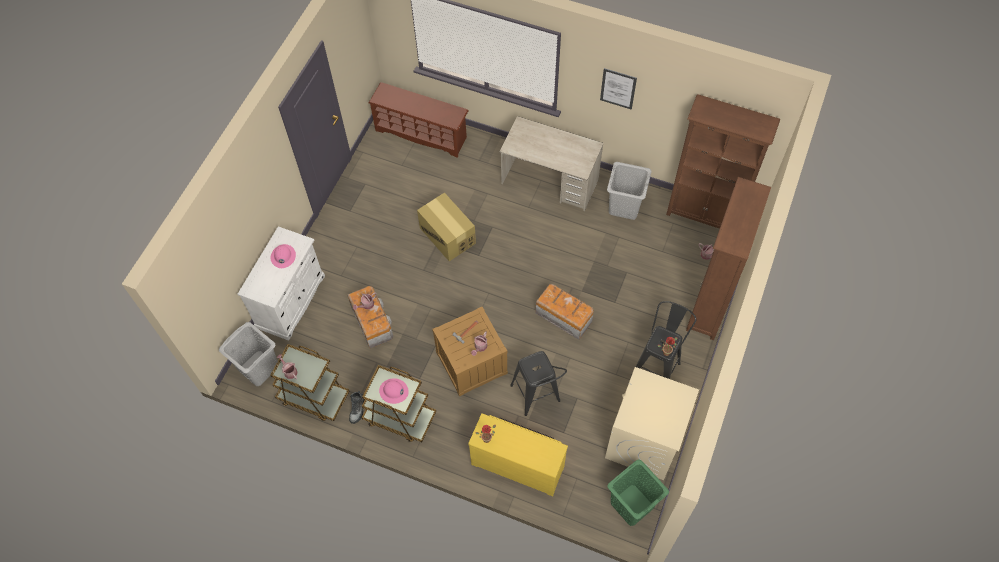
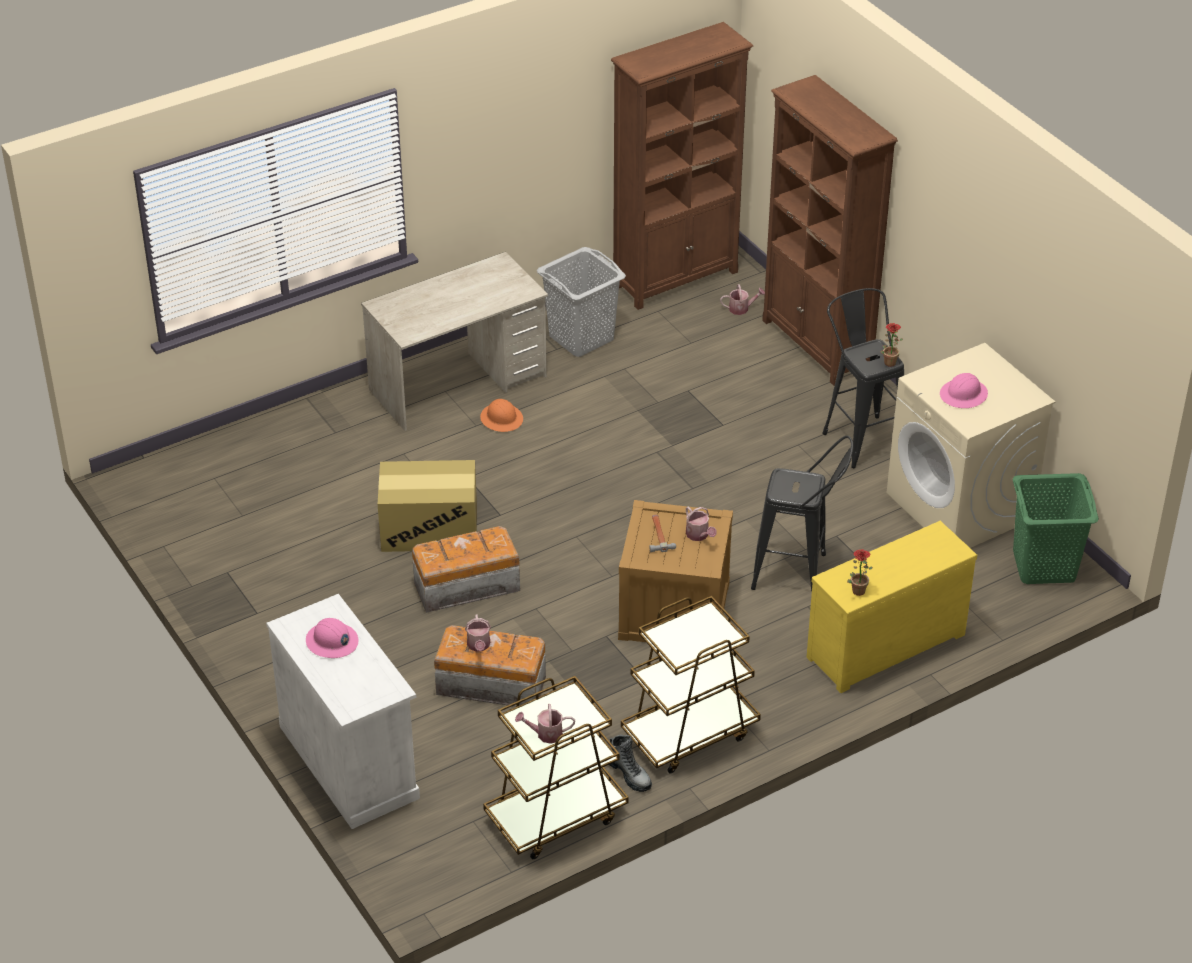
camera: 55 degrees left, 20 degrees down
(258, 367) = (432, 859): grey laundry basket -> none
(394, 391) = (697, 636): pink hard hat -> pink hard hat (964, 395)
(422, 133) = (212, 465): brown shoe rack -> none
(541, 213) = (502, 419): none -> orange hard hat
(563, 316) = (694, 483): storage box -> storage box (465, 586)
(618, 88) = (496, 135): picture -> none

